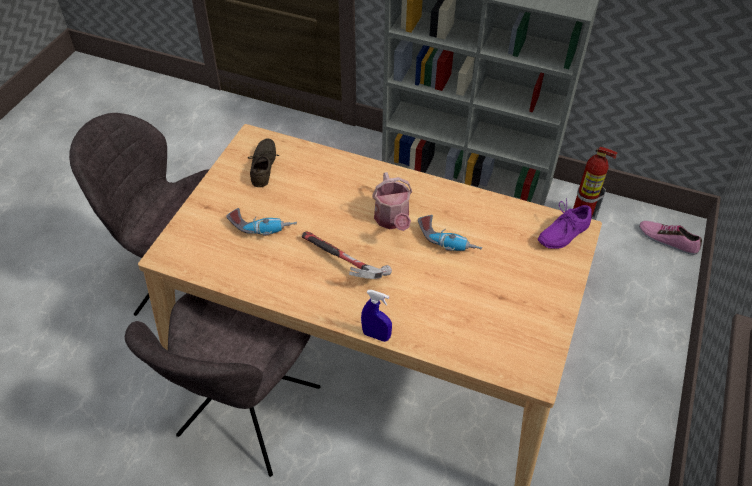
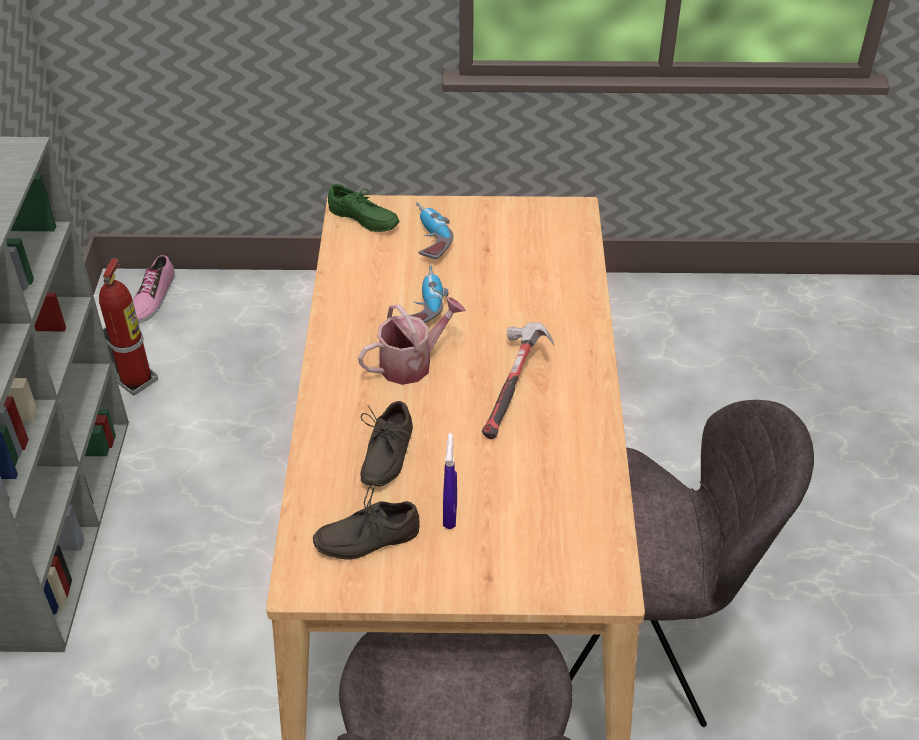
camera: 110 degrees left, 5 degrees down
(262, 226) = (493, 493): power drill -> power drill (428, 239)
(320, 187) = (384, 455): none -> grey shoe
(376, 335) = (601, 331): blue spray bottle -> blue spray bottle (450, 514)
(561, 233) = (362, 220): purple shoe -> green shoe

